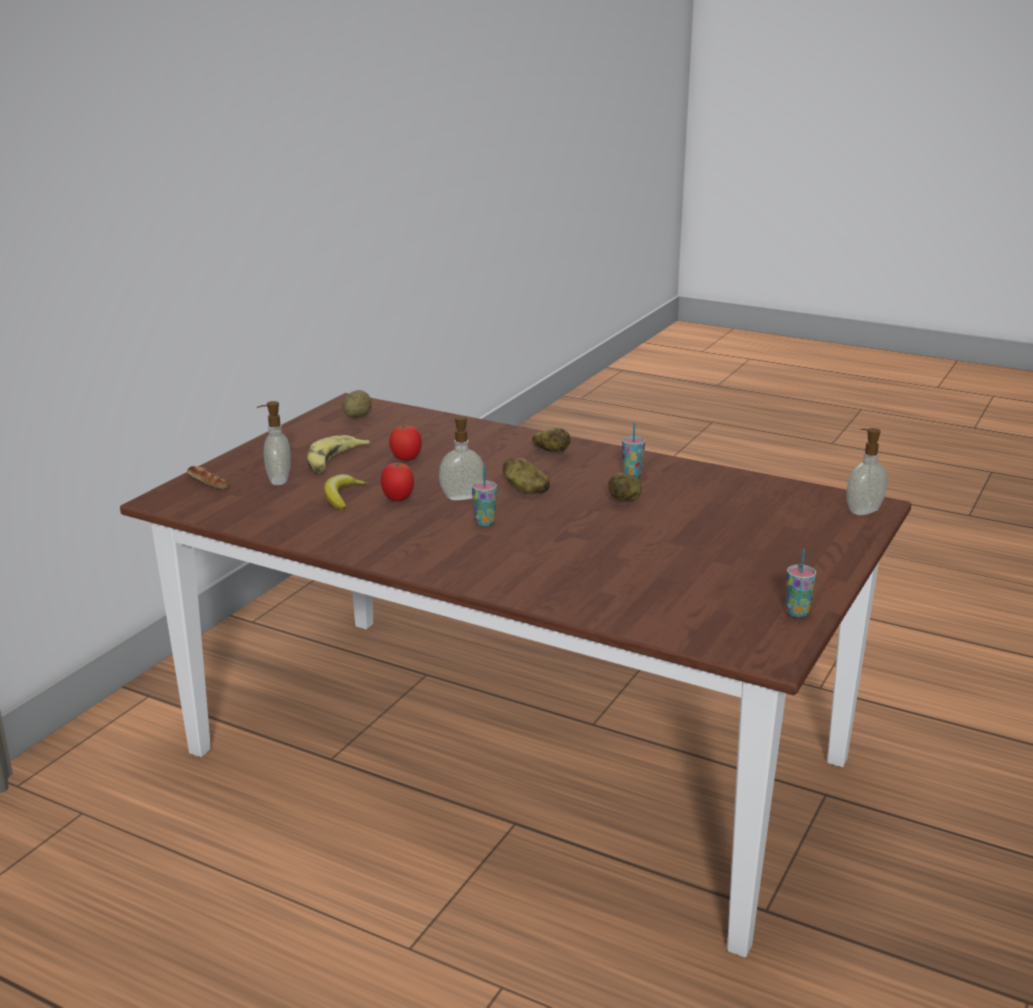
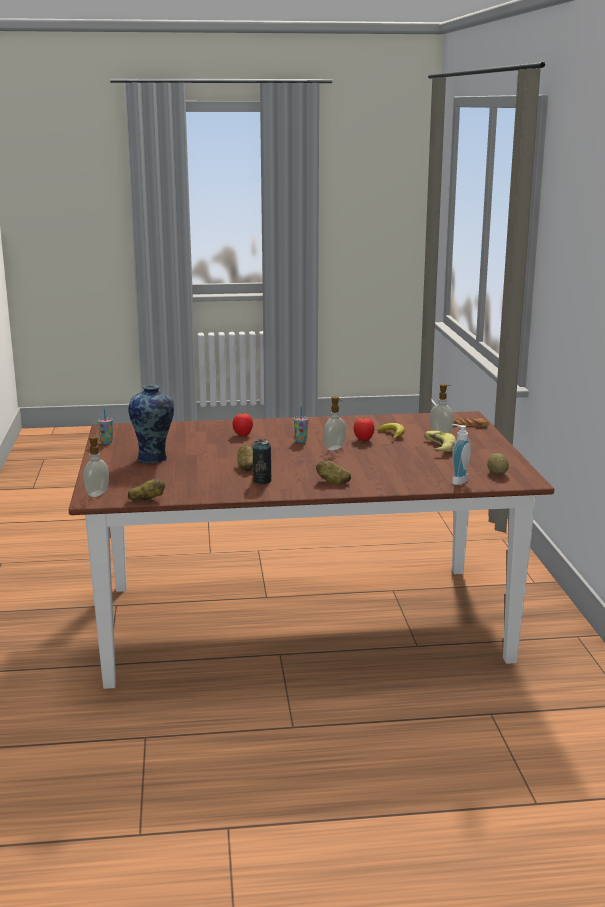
camera: 145 degrees right, 5 degrees down
(406, 459) = (405, 457): tomato -> tomato (243, 435)
(417, 420) = (457, 480): none -> soap dispenser
(525, 489) = (309, 459): potato -> potato (147, 500)
(632, 474) = (262, 481): cup -> can
(740, 552) = (154, 458): none -> vase

